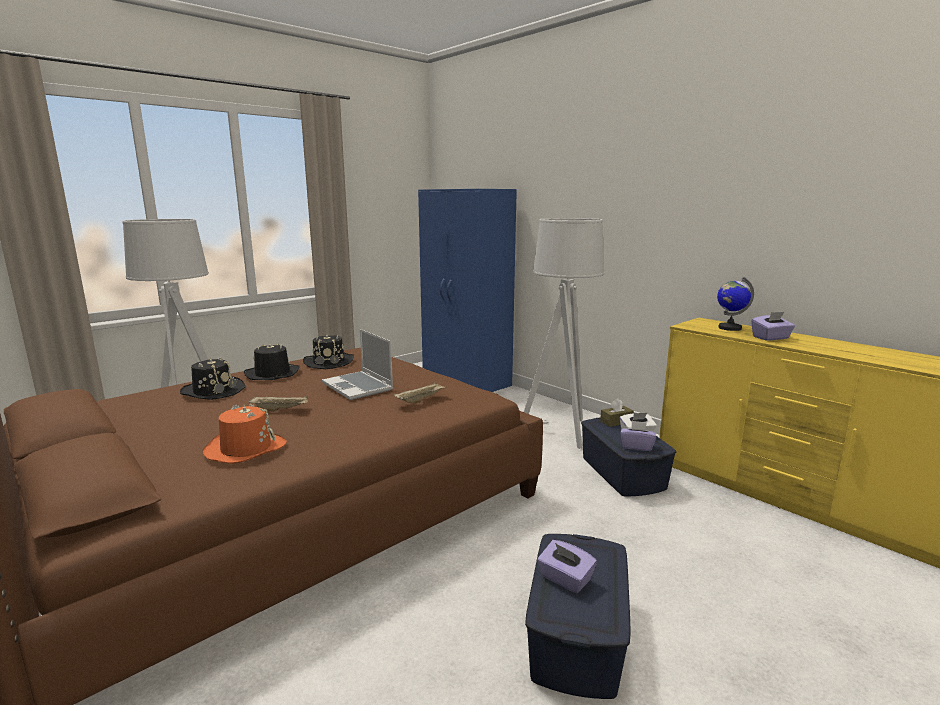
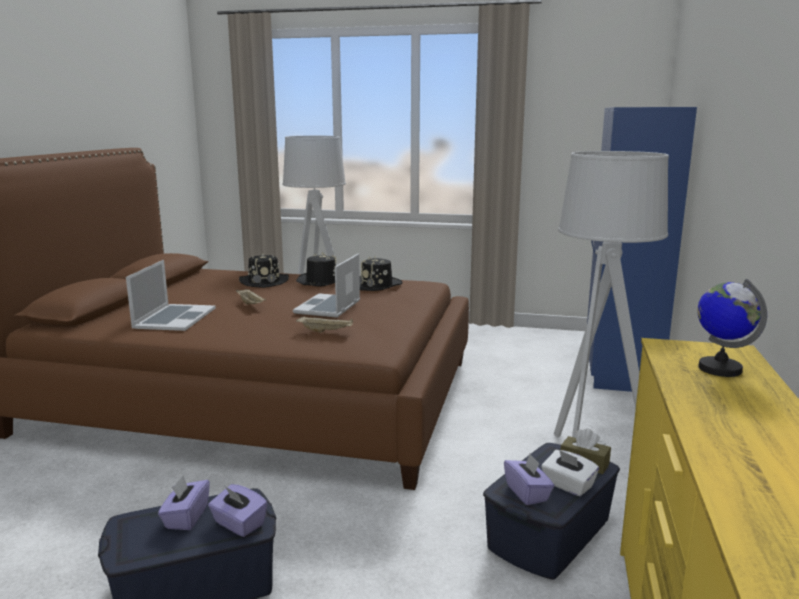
camera: 55 degrees right, 0 degrees up
(245, 448) = (174, 318): orange hat -> laptop
(771, 338) = (715, 400): purple tissue box -> purple tissue box (238, 524)

